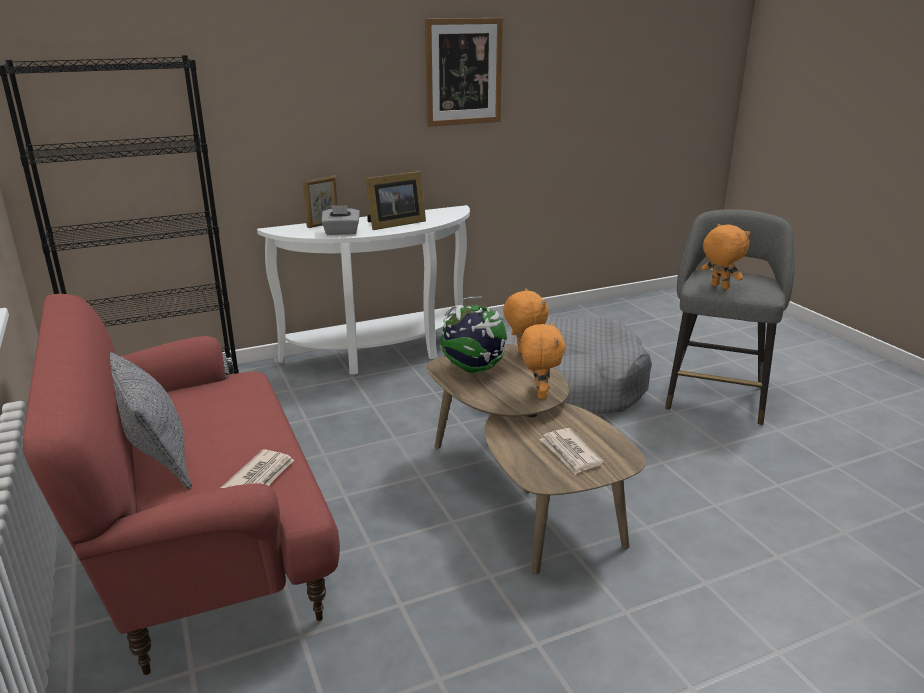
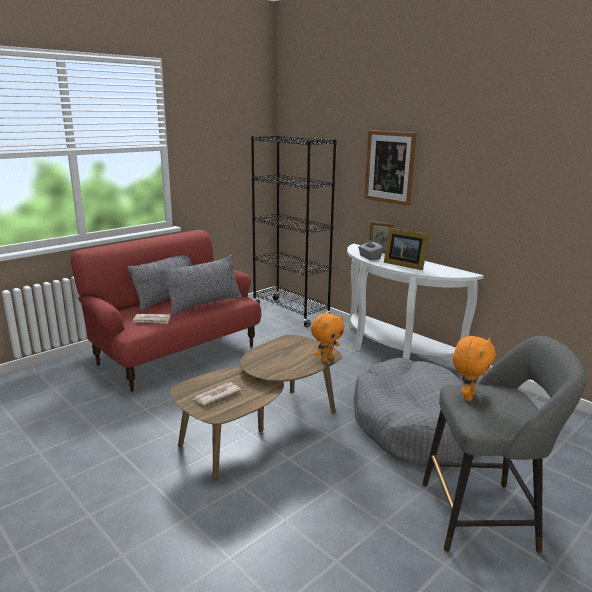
camera: 70 degrees right, 5 degrees down
(232, 414) = (204, 304): none -> grey pillow
(463, 72) = (500, 170): picture -> picture (389, 167)
(474, 369) = (291, 347): globe -> none
(539, 394) = (271, 370): orange plush toy -> none

